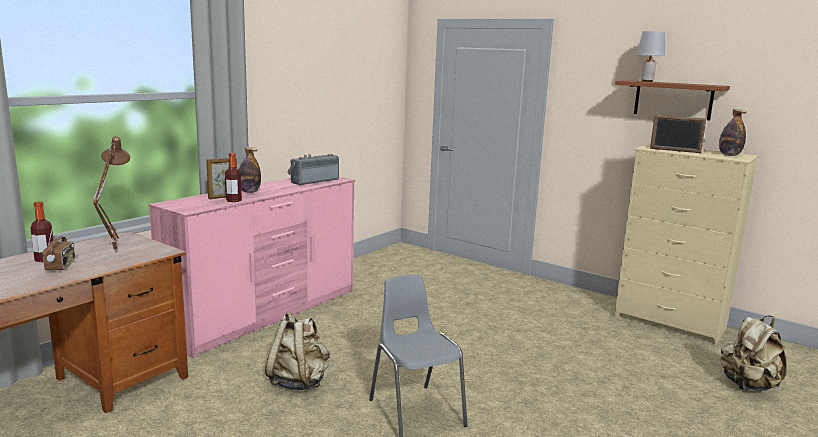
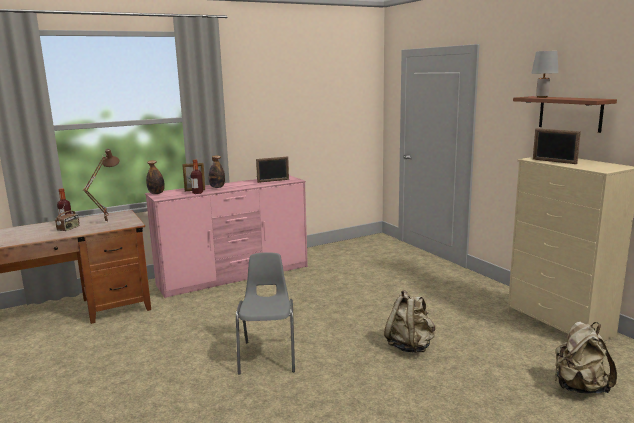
camera: 25 degrees right, 0 degrees up
(298, 382) = (212, 323): beige backpack -> beige backpack (410, 346)
(313, 181) = (273, 181): radio -> picture frame
(729, 155) = (604, 166): bottle -> bottle (156, 193)

